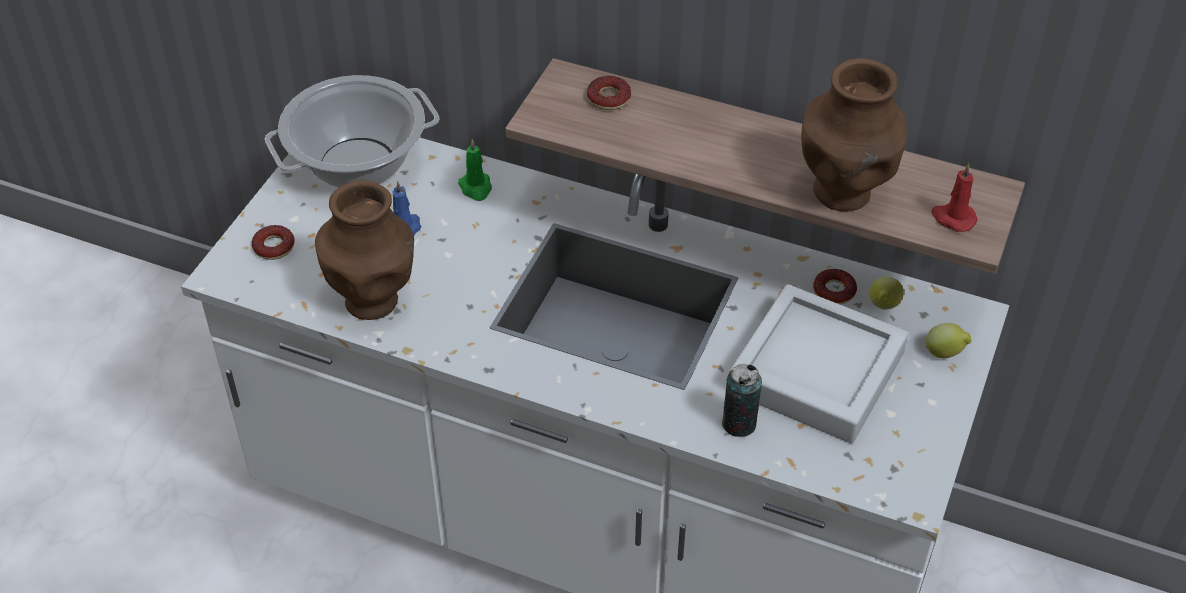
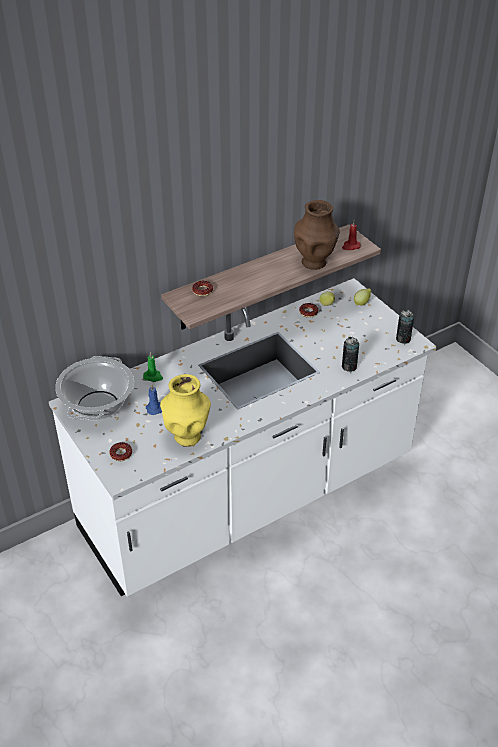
camera: 55 degrees left, 5 degrees down
(373, 300) = (187, 436): brown vase -> yellow vase
(816, 372) = (342, 336): grey tray -> none
(903, 468) = (403, 339): none -> can

